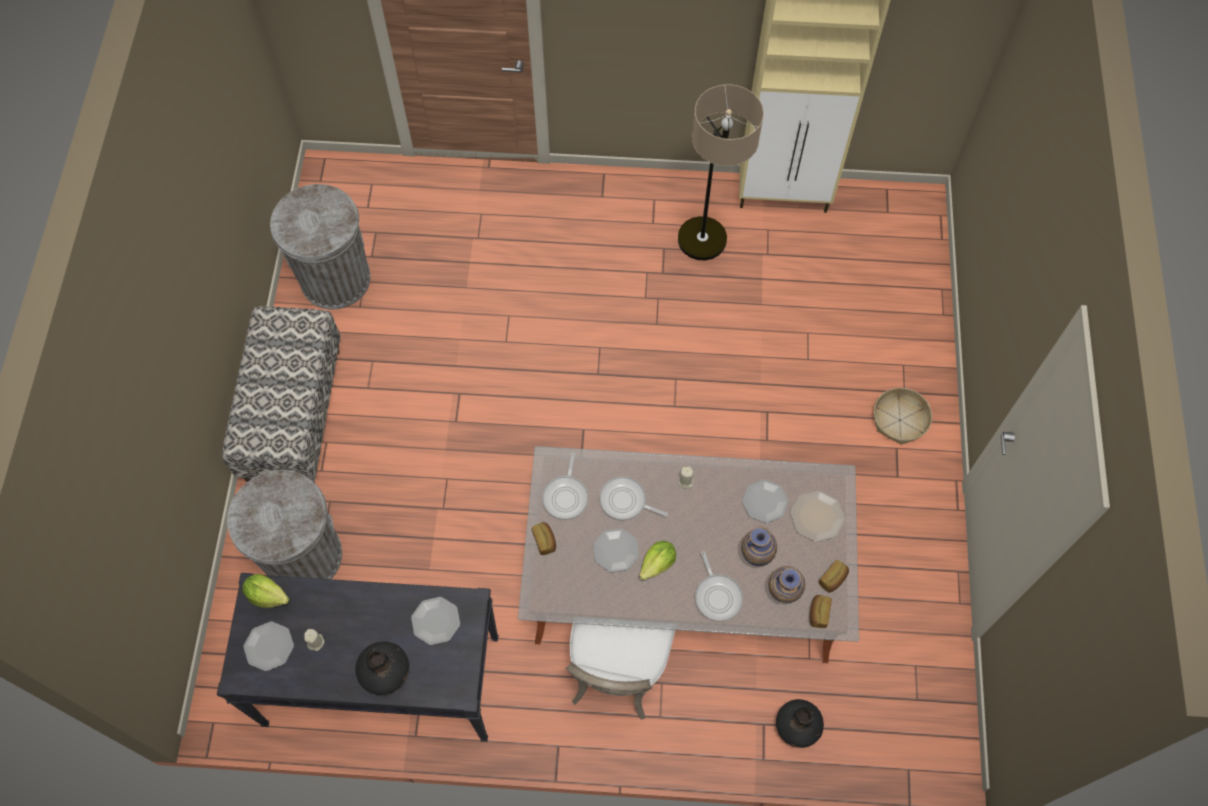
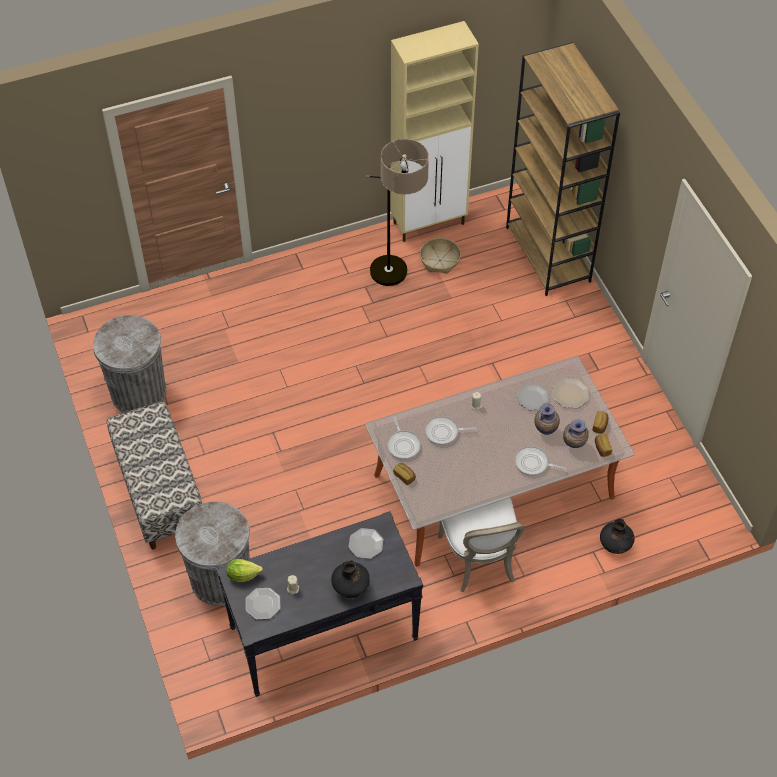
camera: 25 degrees left, 10 degrees down
(616, 551) = (454, 463): plate -> none
(657, 564) = (485, 460): lettuce -> none
(717, 595) = (533, 463): frying pan -> frying pan turned 150 degrees clockwise
(900, 420) = (581, 335): basket -> basket (440, 260)
(913, 294) = (548, 255): none -> brown bookcase

